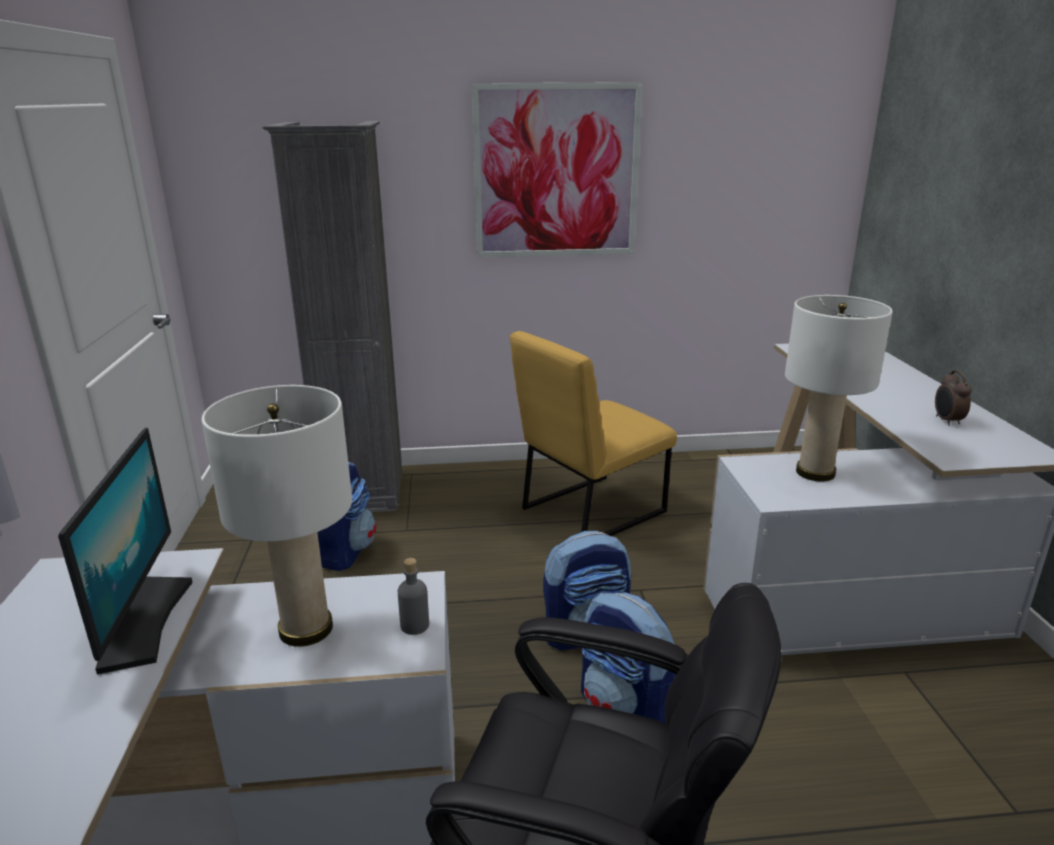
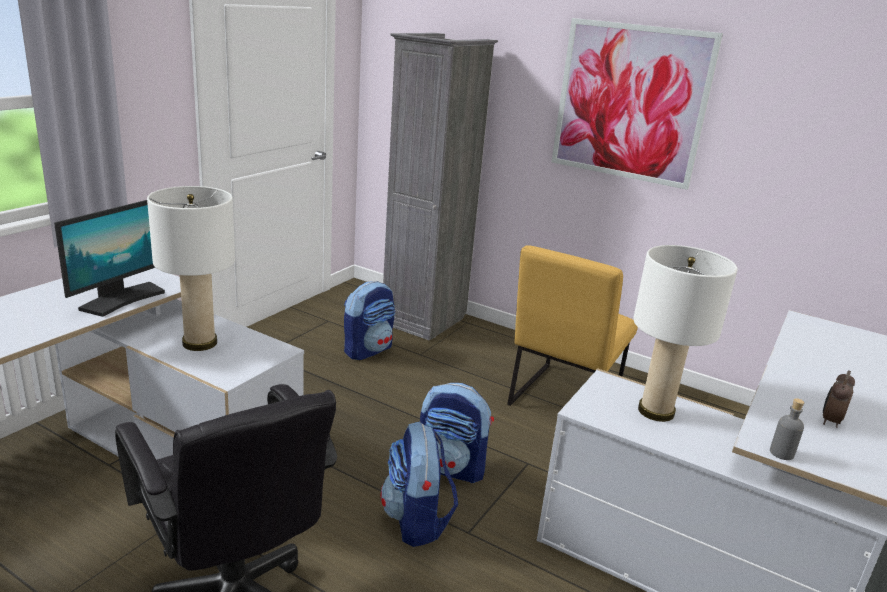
camera: 35 degrees right, 0 degrees up
(415, 625) = (246, 366): grey bottle -> grey bottle (781, 453)
(590, 511) = (562, 398): yellow chair -> yellow chair turned 60 degrees counterclockwise

